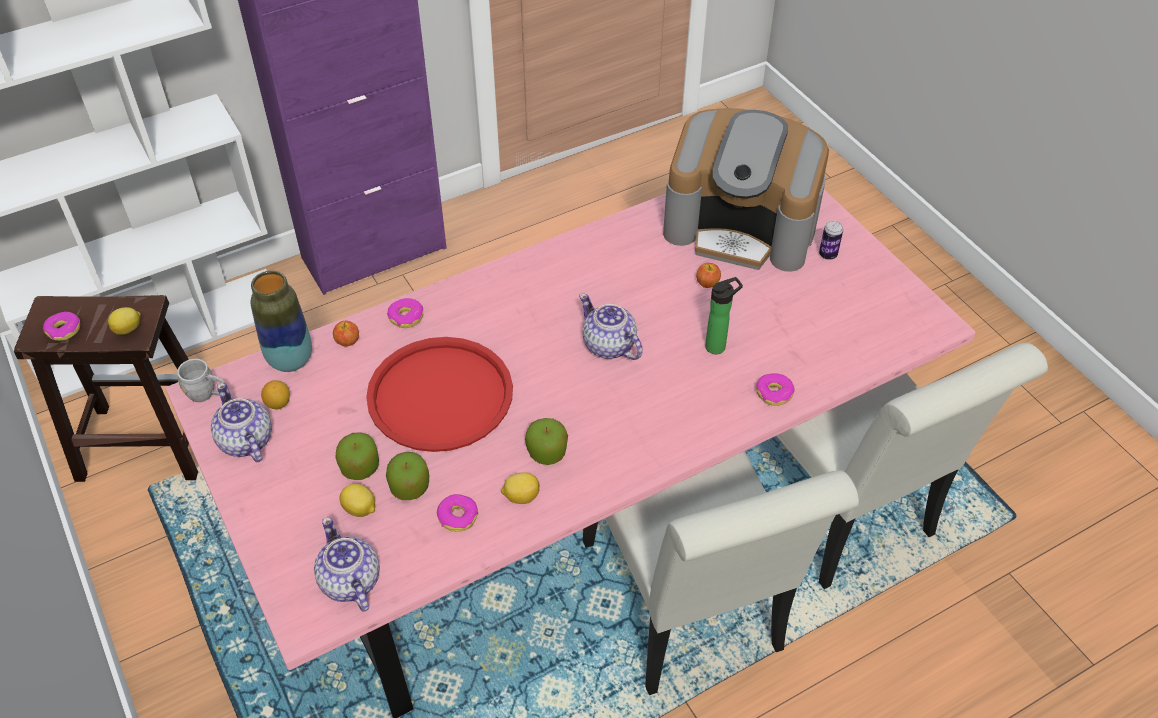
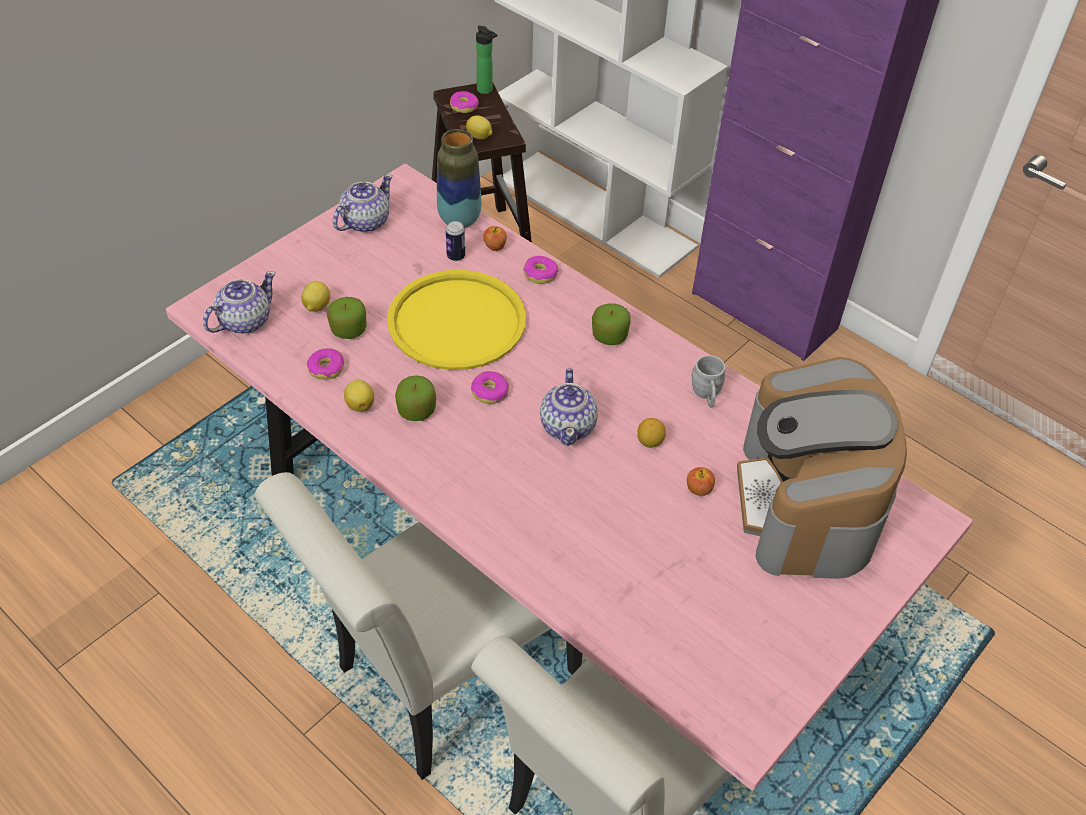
camera: 70 degrees right, 0 degrees up
(208, 394) = (405, 187): grey mug -> grey mug (706, 395)
(278, 403) = (410, 227): lemon -> lemon (650, 442)
(360, 467) = (360, 294): apple -> apple (609, 336)
(440, 395) = (456, 321): red tray -> yellow tray
(609, 346) = (568, 426): teapot -> teapot turned 150 degrees clockwise
(718, 346) = (609, 516): bottle -> bottle (486, 91)
(774, 393) = (561, 579): donut -> donut (490, 392)
(828, 255) = (806, 598): can -> can (456, 256)

